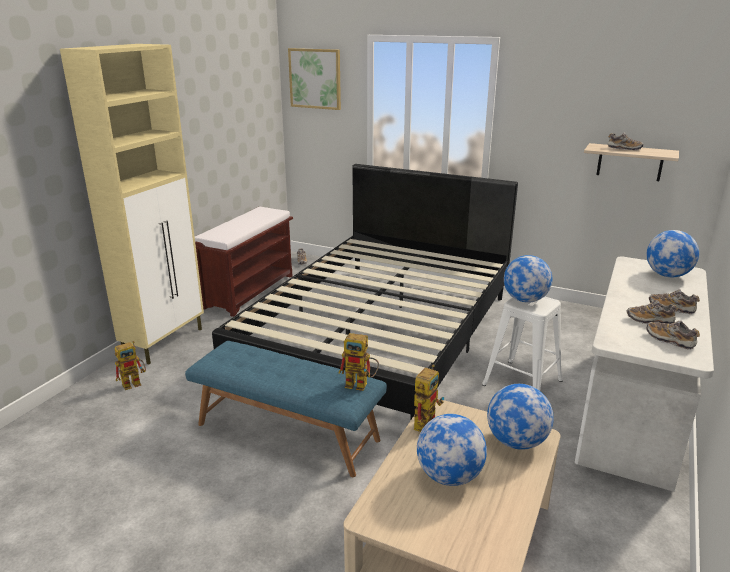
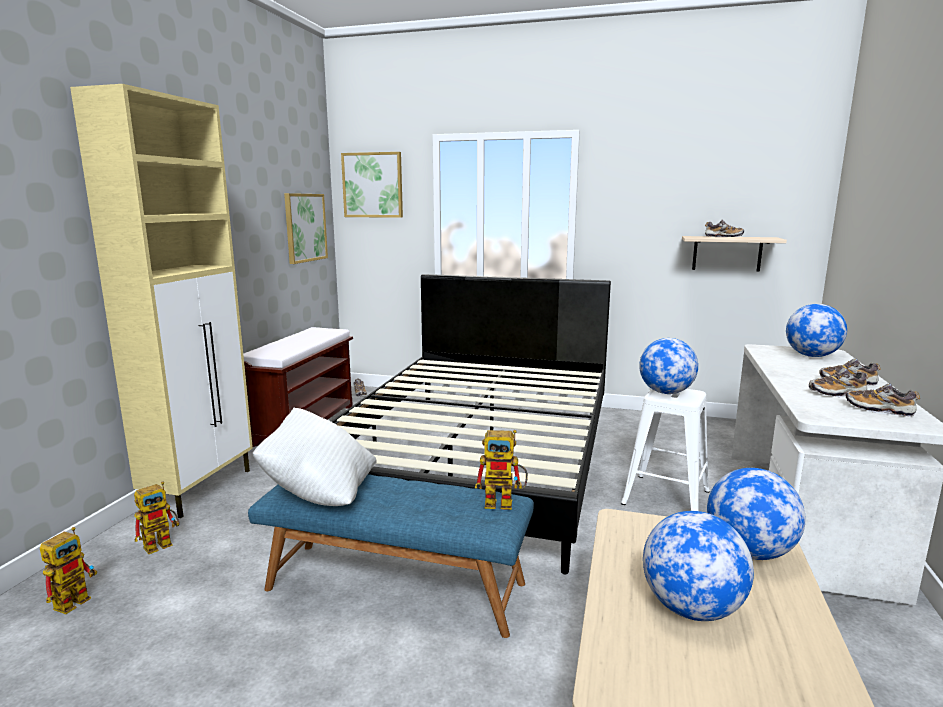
camera: 10 degrees left, 10 degrees down
(234, 363) = (320, 492): none -> white pillow
(254, 120) = (305, 227): none -> picture
(425, 422) = (615, 539): toy robot -> toy robot (76, 599)

